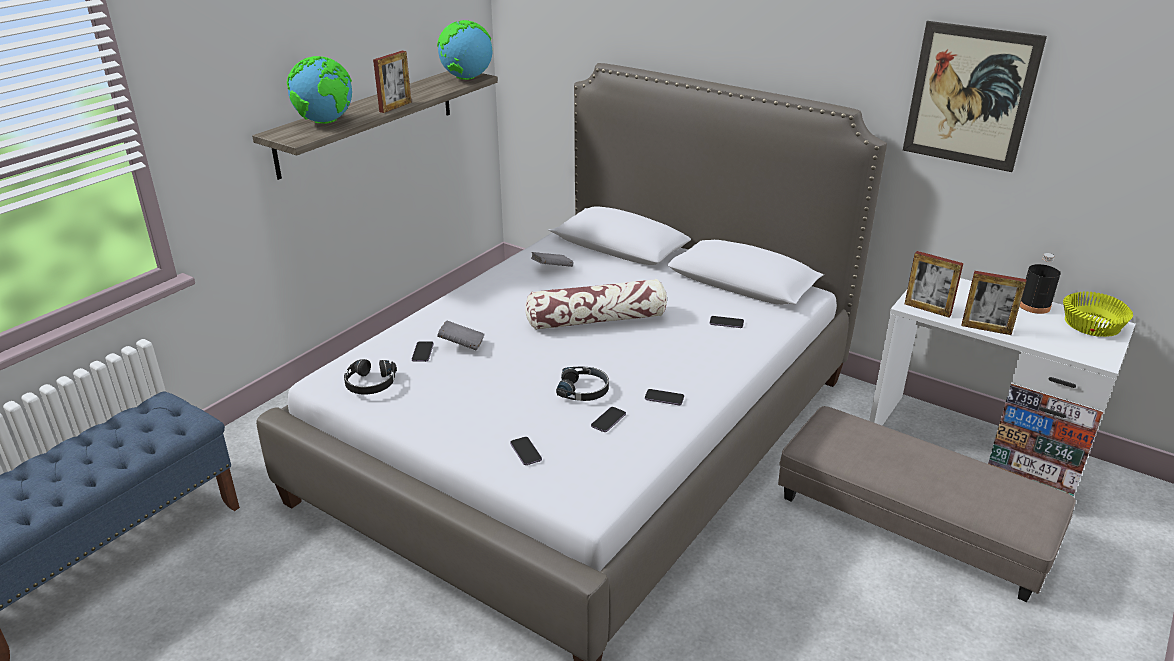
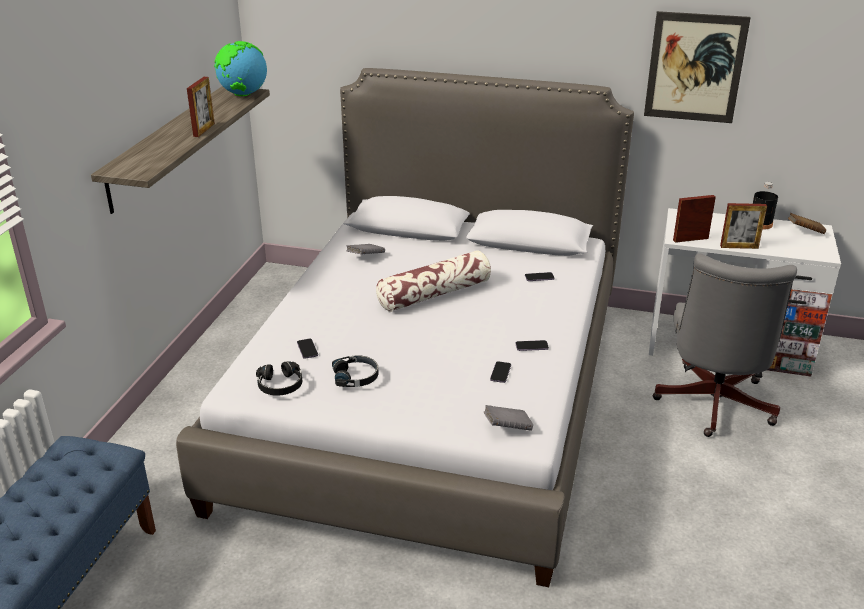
camera: 20 degrees left, 0 degrees up
(326, 122) = (151, 152): globe -> none
(462, 345) = (337, 337): grey book -> grey book (507, 427)
(525, 452) = (453, 411): phone -> none
(584, 390) = (464, 353): black headphones -> black headphones (356, 377)
(912, 520) = (712, 406): grey ottoman -> grey office chair
(927, 309) = (690, 239): picture frame -> picture frame turned 150 degrees clockwise
(1091, 325) = (805, 231): yellow bowl -> brown book

